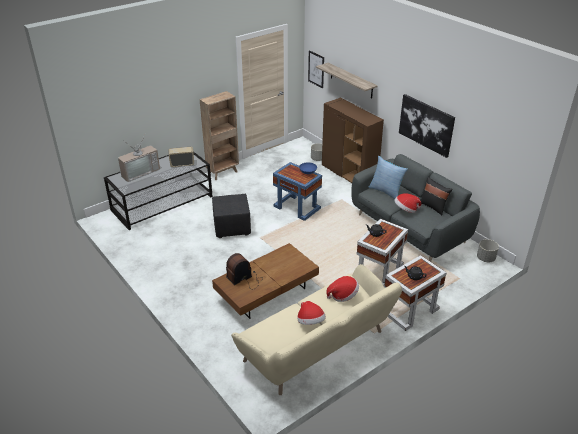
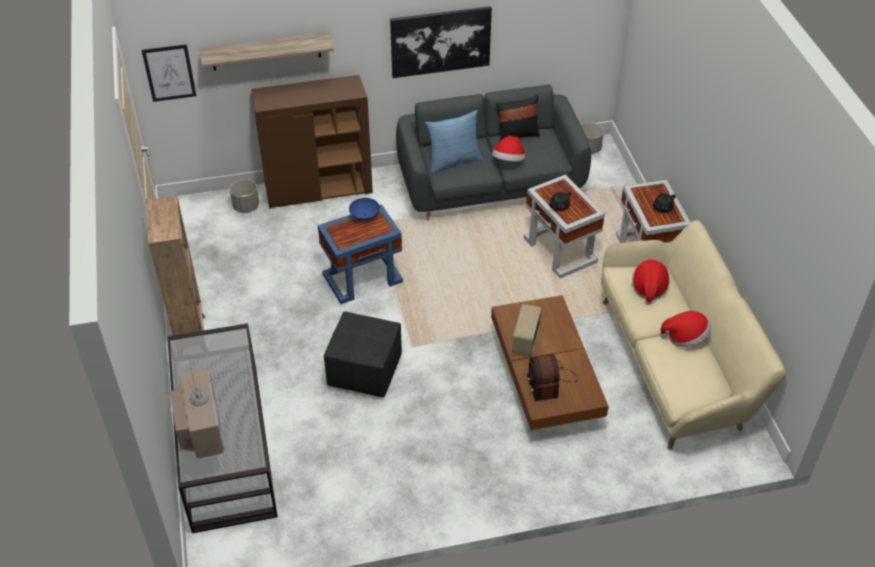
camera: 65 degrees left, 10 degrees up
(182, 164) = (219, 360): radio -> radio (525, 340)

